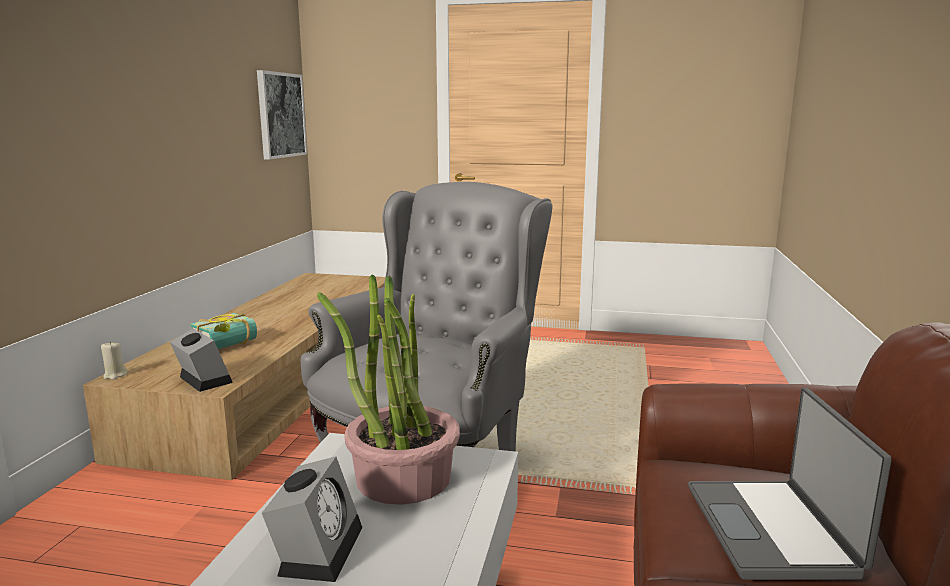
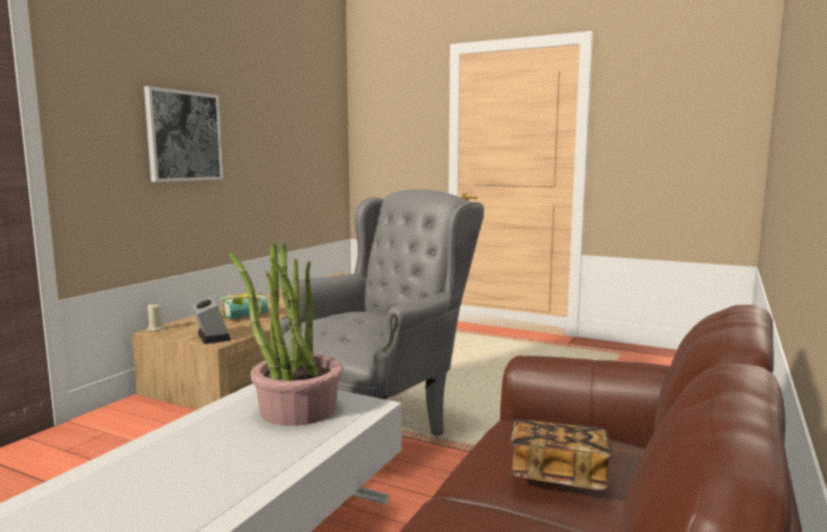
camera: 15 degrees right, 5 degrees down
(280, 115) = (324, 145): picture -> picture (184, 136)
(318, 548) = (203, 444): alarm clock -> none
(773, 530) = (558, 475): laptop -> book

